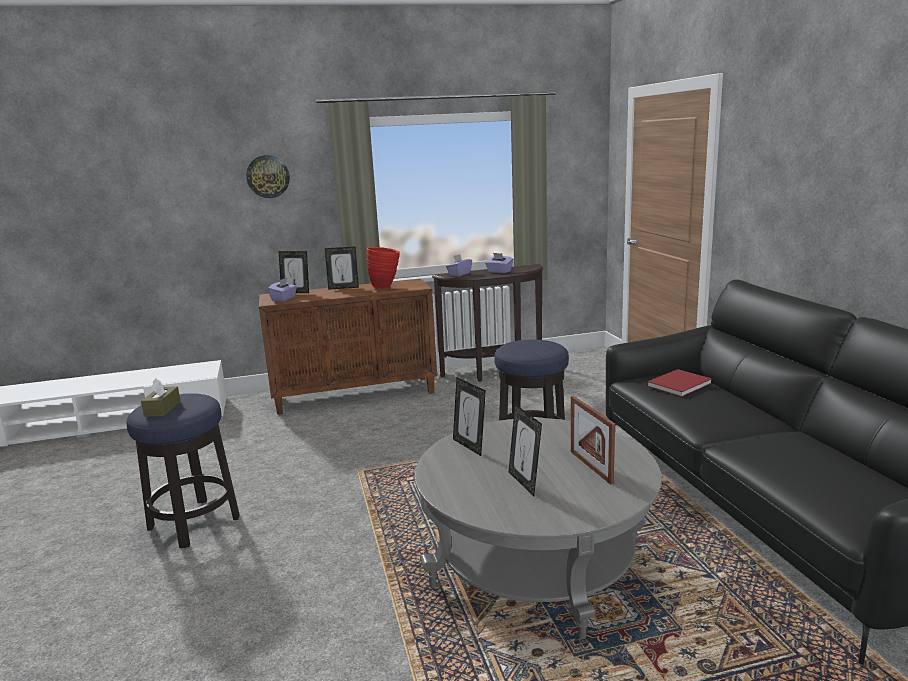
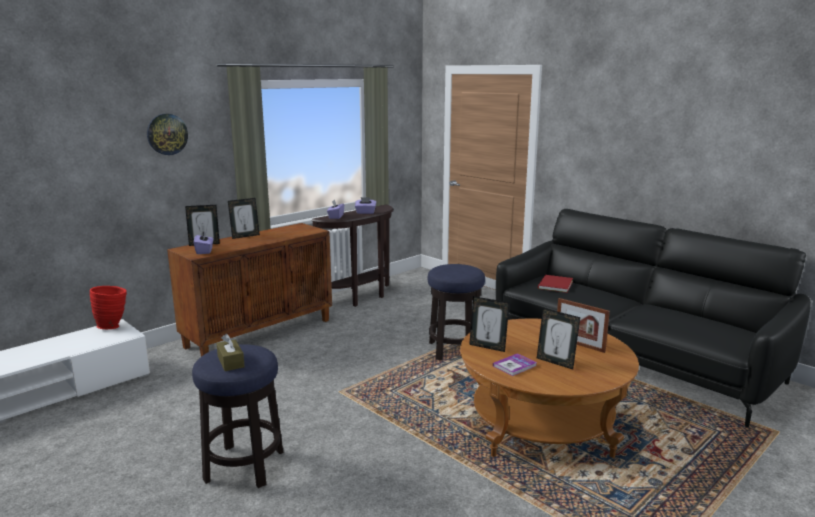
camera: 30 degrees left, 0 degrees up
(386, 288) = (286, 233): red vase -> red vase (113, 326)
(467, 475) = (514, 366): none -> book
(537, 566) = (542, 424): grey coffee table -> brown coffee table

